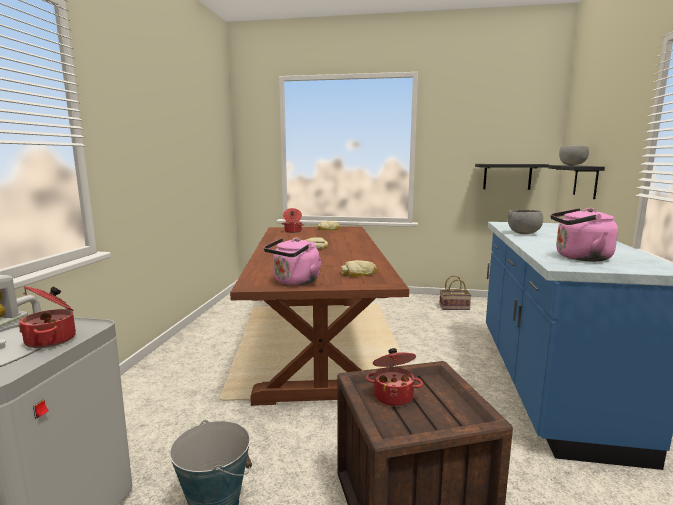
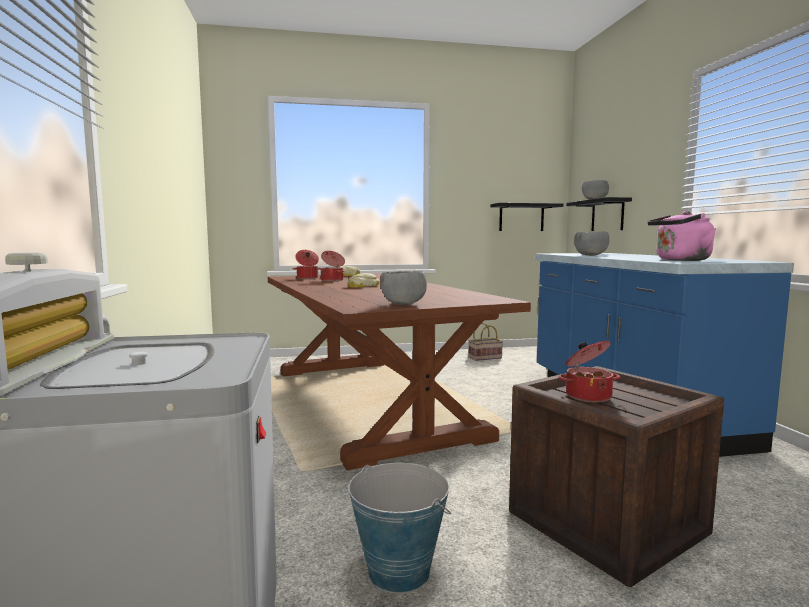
camera: 20 degrees left, 5 degrees down
(52, 339) = (211, 350): cooking pot -> cooking pot (332, 280)
(294, 282) = (402, 304): pink kettle -> grey bowl
(359, 274) = (457, 297): bread -> none

